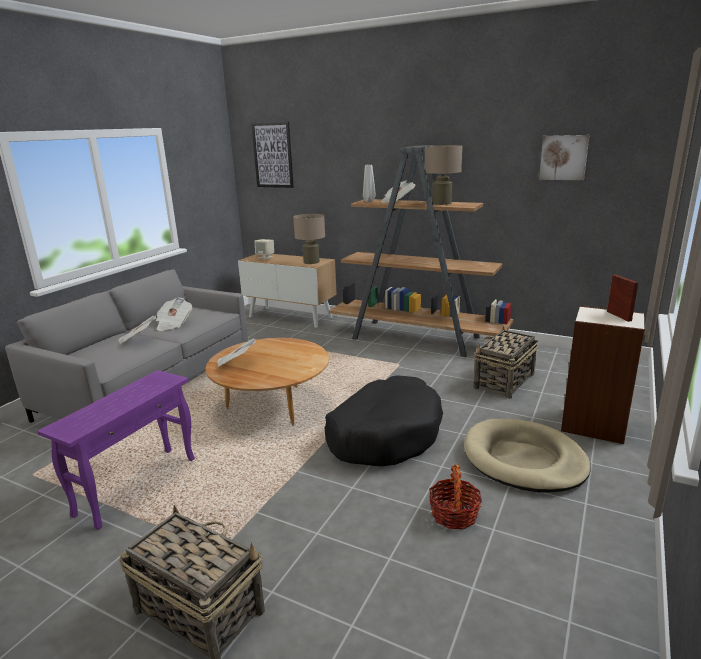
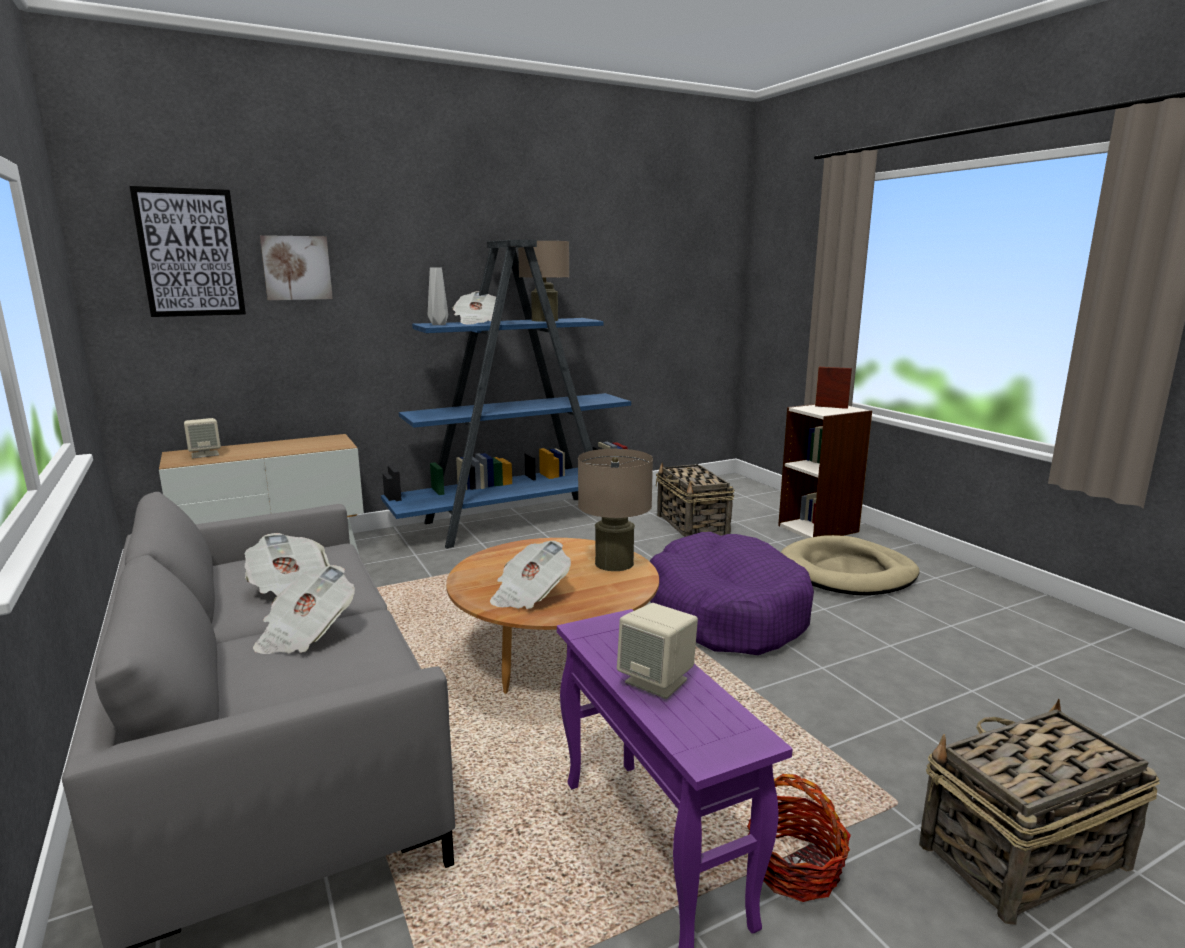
camera: 55 degrees left, 5 degrees down
(115, 402) = (657, 681): none -> beige speaker
(311, 262) = (321, 443): beige table lamp -> beige table lamp (614, 563)
(384, 434) = (726, 613): black dog bed -> purple dog bed
(417, 338) = (521, 520): brown bookcase -> blue bookcase
(454, 514) = (916, 633): basket -> basket (795, 868)
(563, 157) = (650, 261): picture -> picture (296, 268)

